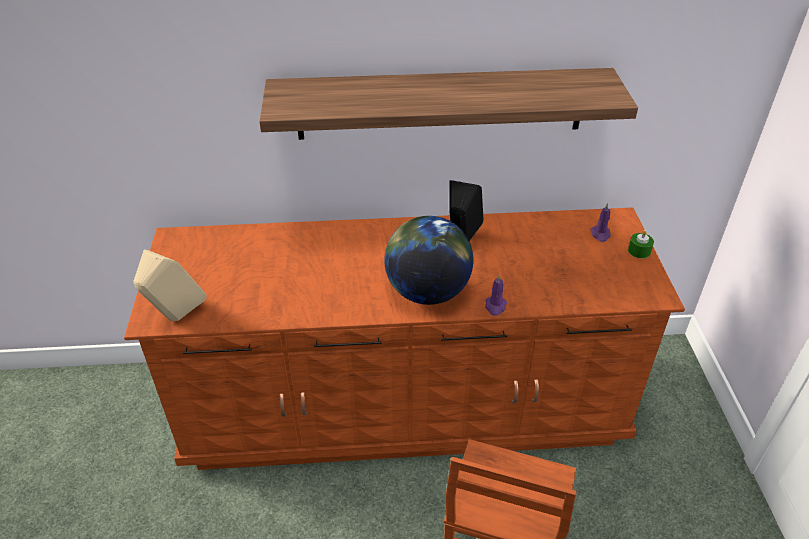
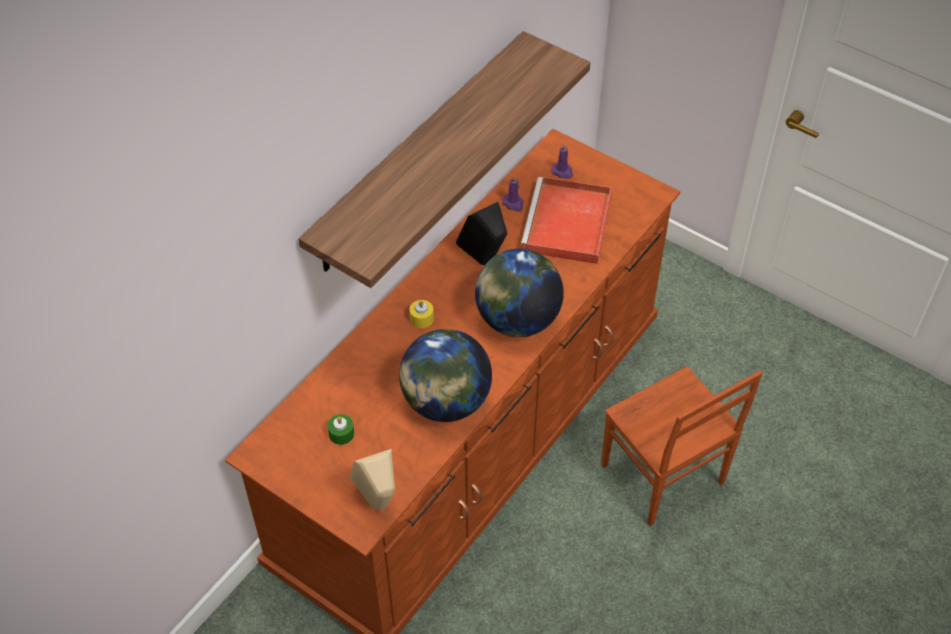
camera: 50 degrees left, 10 degrees up
(306, 299) = (446, 402): none -> globe
(370, 244) = (421, 318): none -> yellow candle
(495, 306) = (574, 291): purple candle -> purple candle (513, 203)
(554, 266) = (568, 225): none -> red tray
(639, 251) = (602, 166): green candle -> green candle (341, 434)

